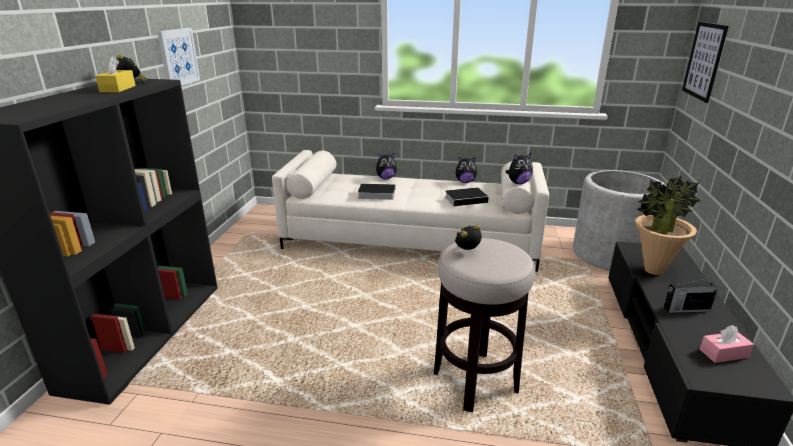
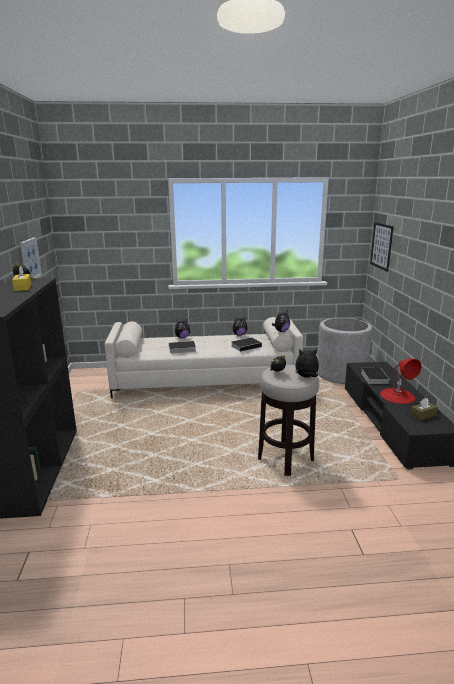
camera: 15 degrees left, 5 degrees down
(511, 265) = (306, 377): none -> plush toy
(653, 270) = (374, 377): potted plant -> book
(685, 309) = (397, 396): radio -> red table lamp
(723, 353) = (423, 415): pink tissue box -> brown tissue box

